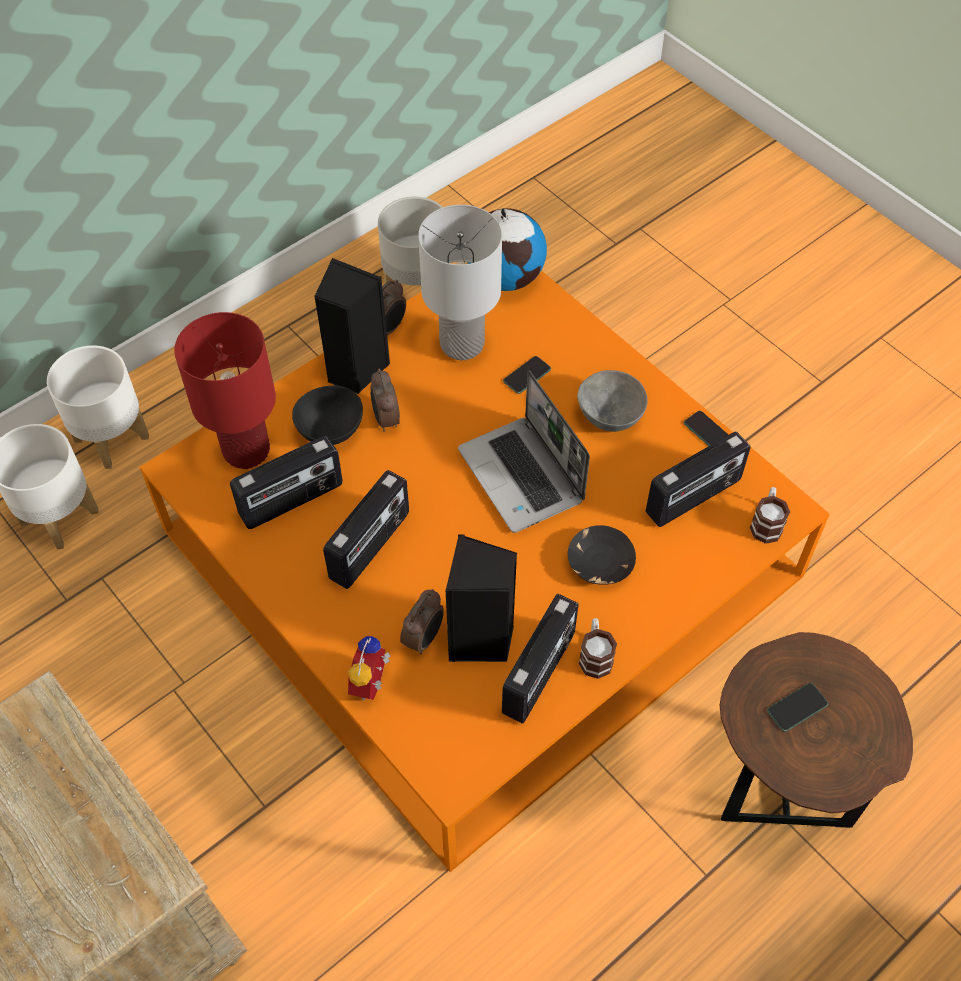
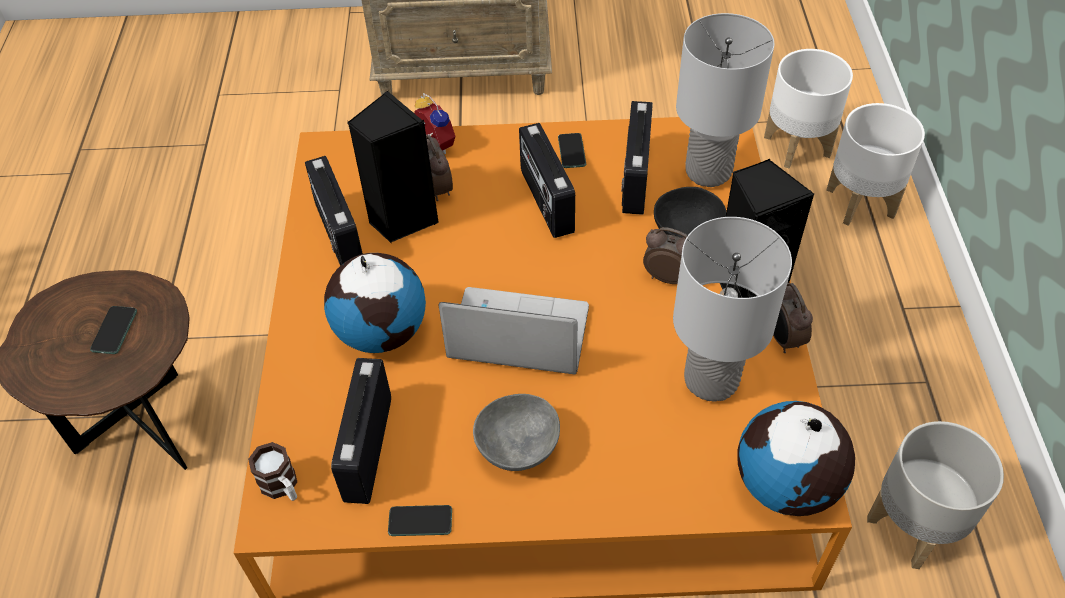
camera: 130 degrees right, 5 degrees down
(247, 453) = (708, 175): red table lamp -> grey table lamp
(527, 375) = (629, 413): phone -> phone (571, 151)
(595, 655) = (315, 276): mug -> none
(599, 563) = (382, 331): black bowl -> globe

